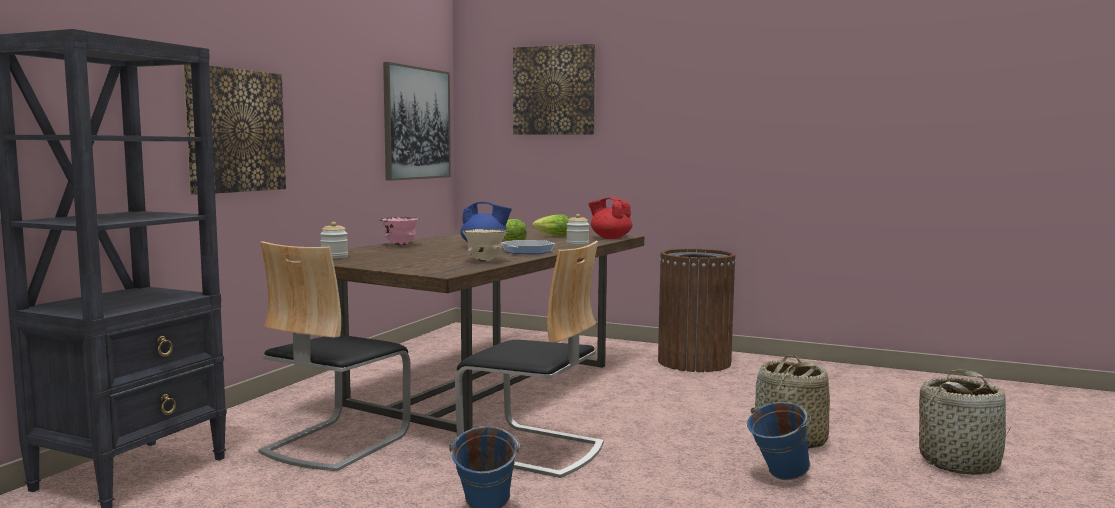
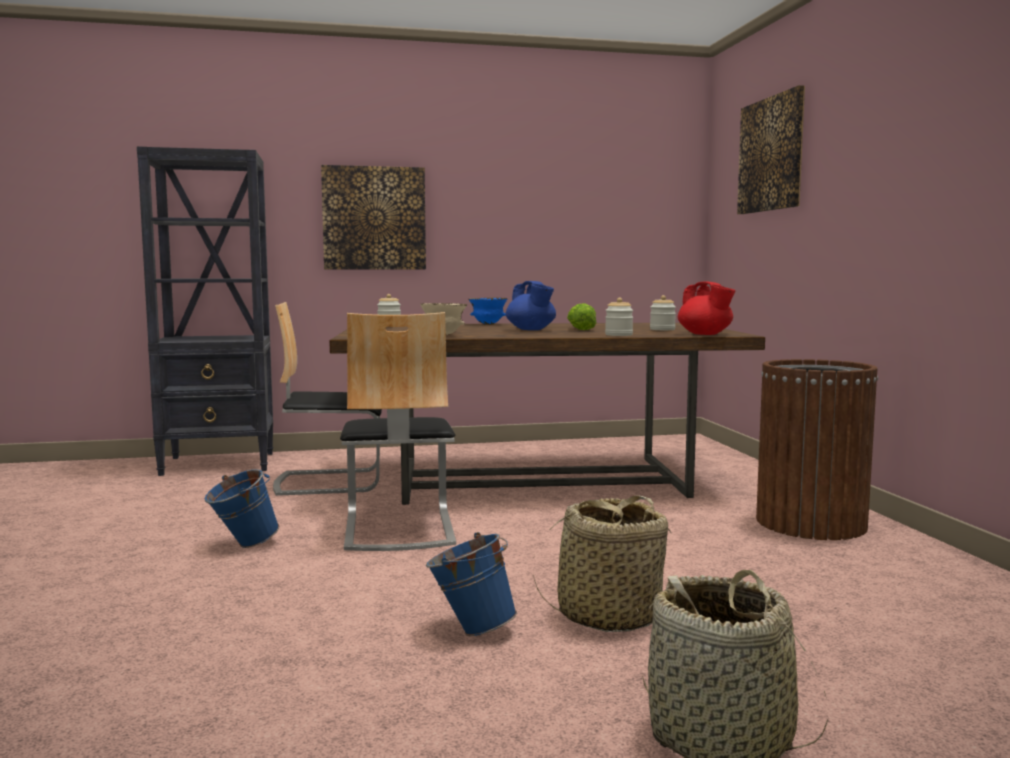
camera: 55 degrees right, 0 degrees up
(400, 245) = (488, 324): pink bowl -> blue bowl
(416, 123) = (632, 208): picture -> none
(528, 251) = (533, 334): frying pan -> none
(552, 236) = (662, 329): lettuce -> jar
(610, 238) = (705, 334): red teapot -> red teapot turned 150 degrees clockwise

